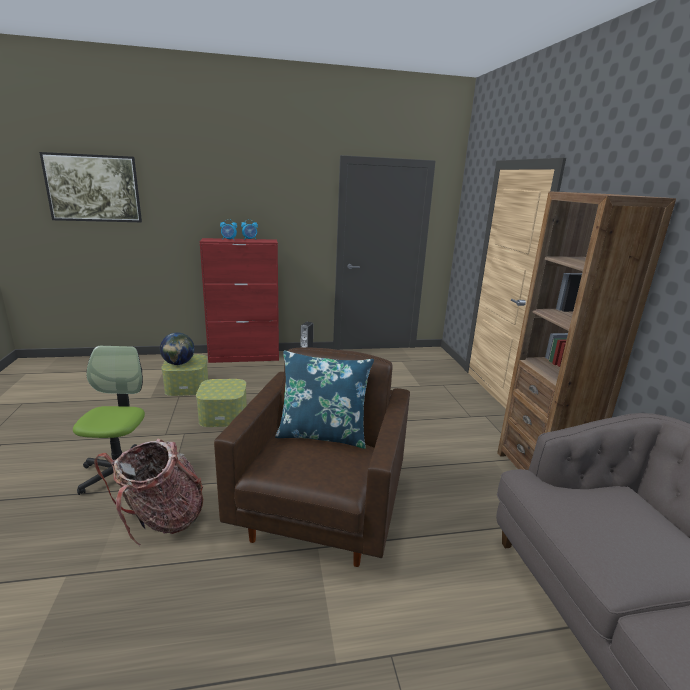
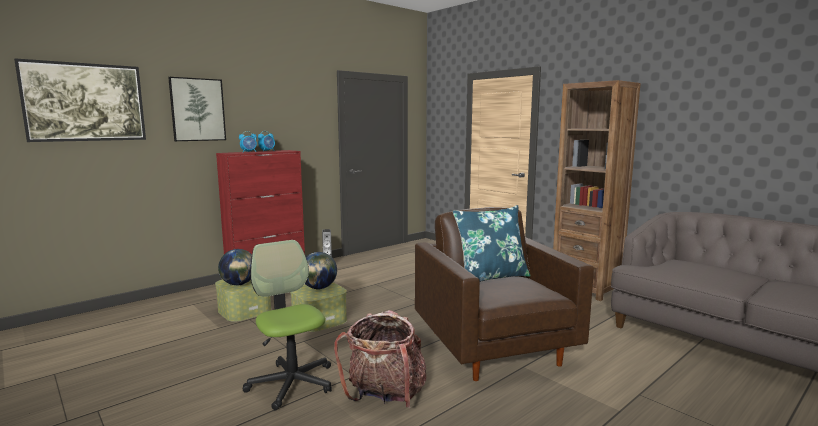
camera: 30 degrees left, 10 degrees down
(187, 196) = (197, 109): none -> picture
(225, 386) = (319, 288): none -> globe

